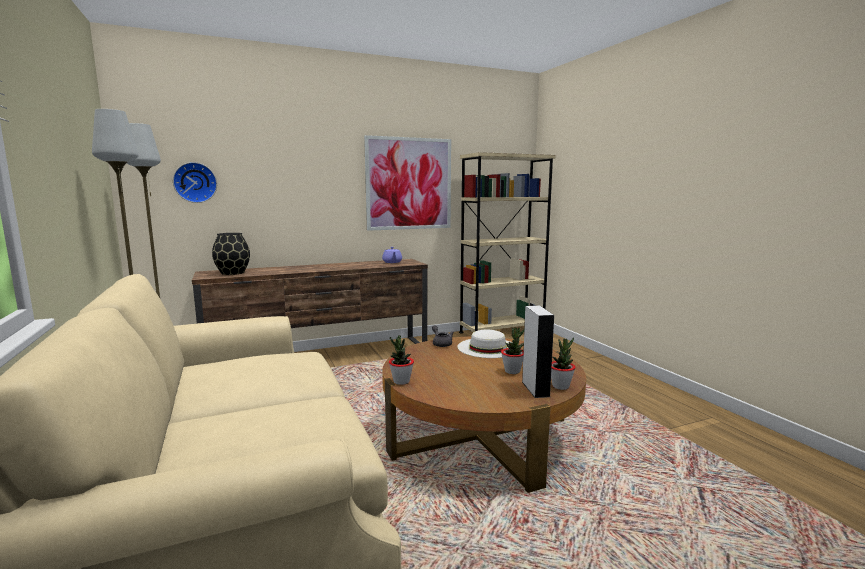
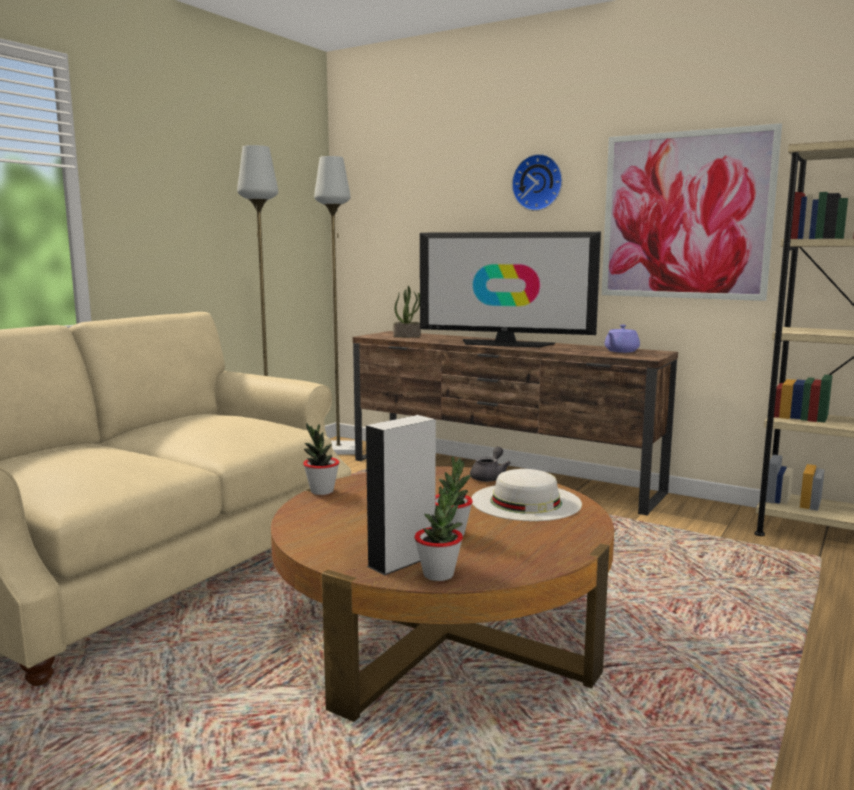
camera: 55 degrees right, 0 degrees up
(195, 182) = (397, 222): wall clock -> wall clock (538, 183)
(233, 272) = (407, 336): black vase -> potted plant
(320, 267) = (505, 344): none -> television

